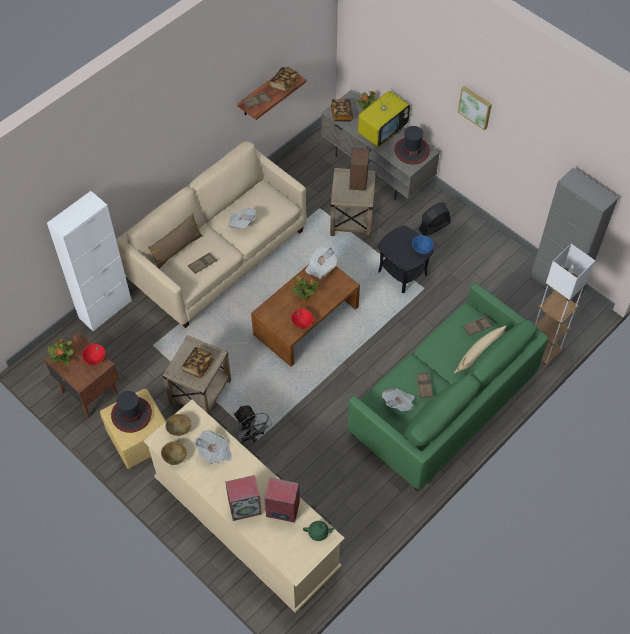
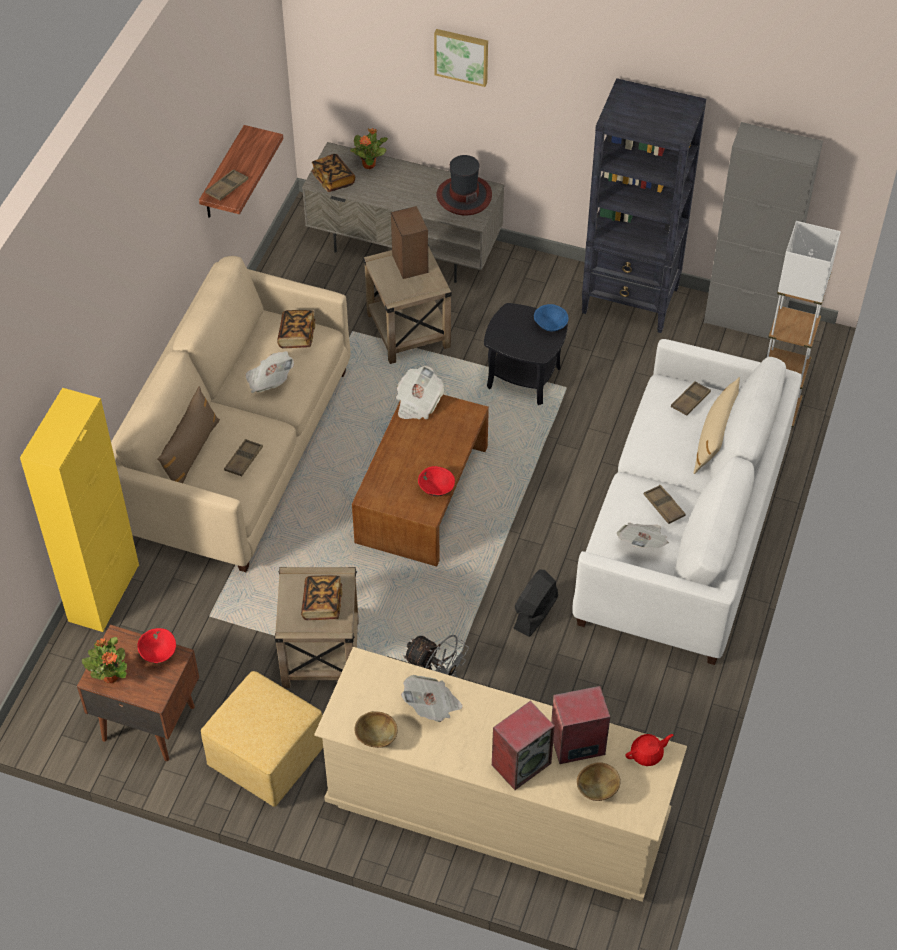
camera: 25 degrees left, 5 degrees down
(105, 309) = (104, 593): white cabinet -> yellow cabinet
(131, 415) = (255, 716): hat -> none
(179, 429) = (360, 696): brown bowl -> brown bowl (598, 790)
(284, 84) = (254, 151): book -> book (297, 336)
(304, 296) = (417, 451): potted plant -> none
(319, 532) = (647, 754): green teapot -> red teapot
(382, 132) = (407, 184): television -> none
(434, 226) = (532, 299): black fan -> black fan (535, 613)
(442, 405) = (682, 535): green sofa -> white sofa
(475, 107) = (557, 89): picture -> picture (462, 56)
(492, 249) = (631, 301): none -> black bookcase

